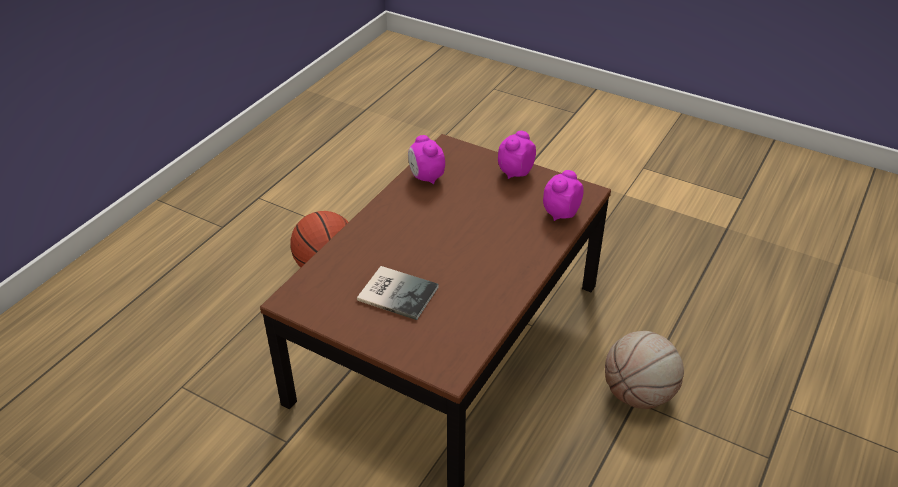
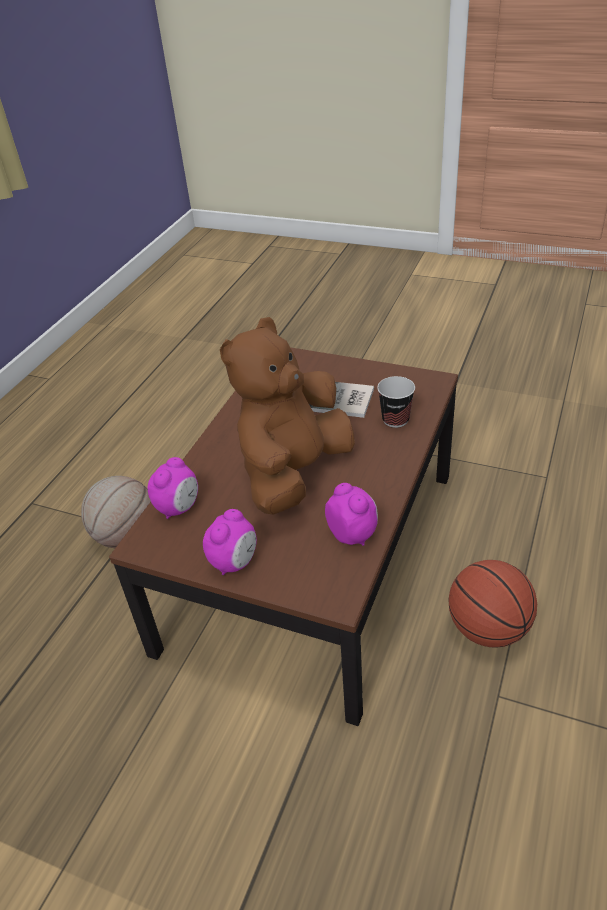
camera: 175 degrees right, 0 degrees up
(352, 261) = (395, 419): none -> cup
(460, 227) = (294, 472): none -> brown plush toy

